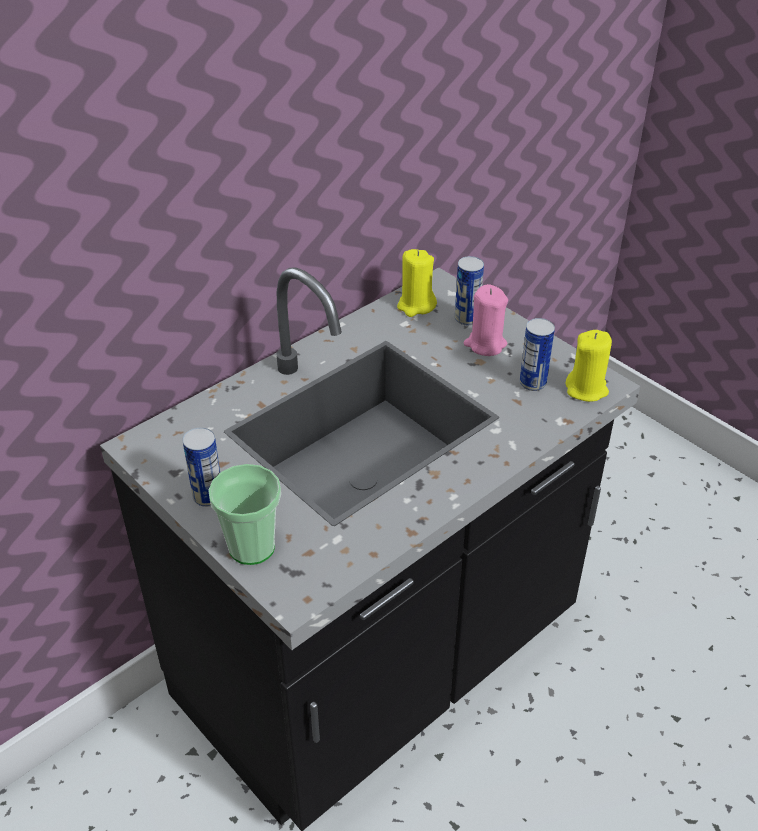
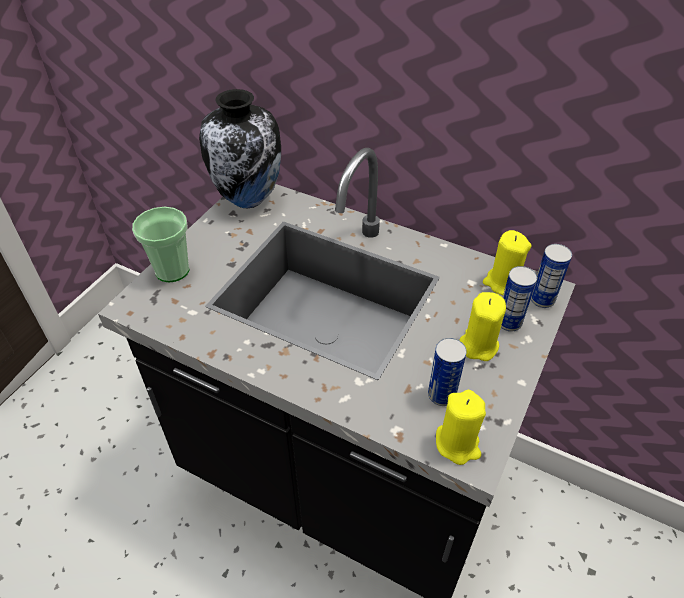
camera: 70 degrees right, 5 degrees up
(157, 451) = (249, 199): none -> vase
(208, 496) = (214, 235): can -> can (542, 300)
(485, 344) = (478, 345): pink candle -> yellow candle

